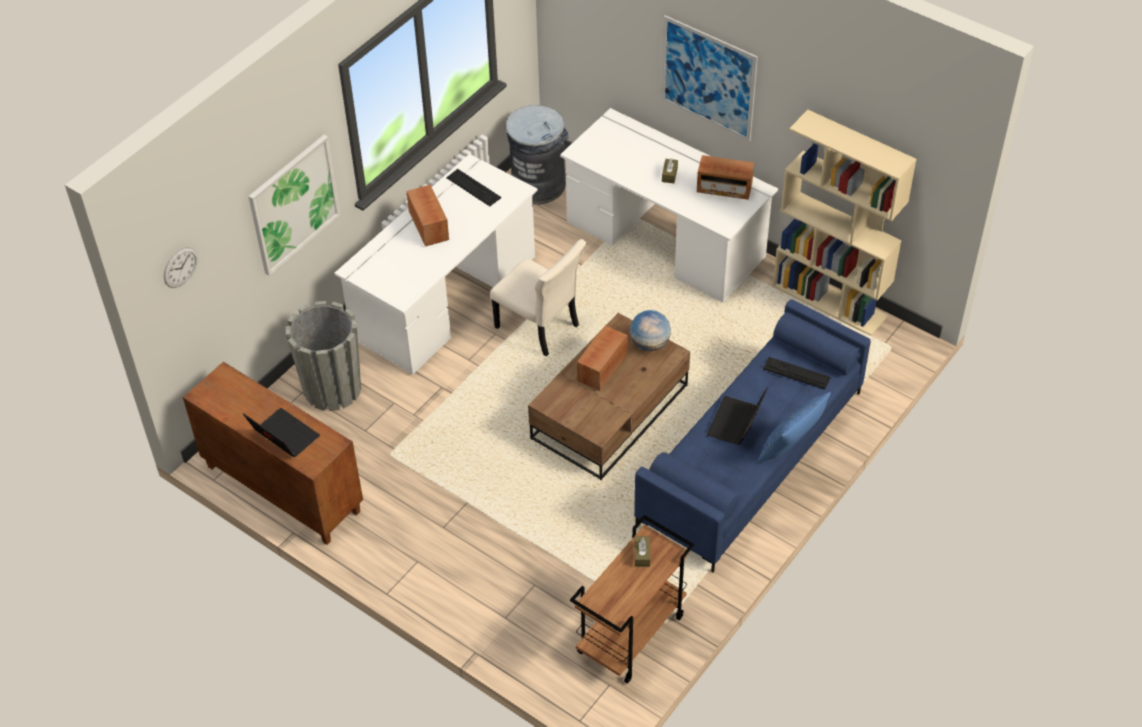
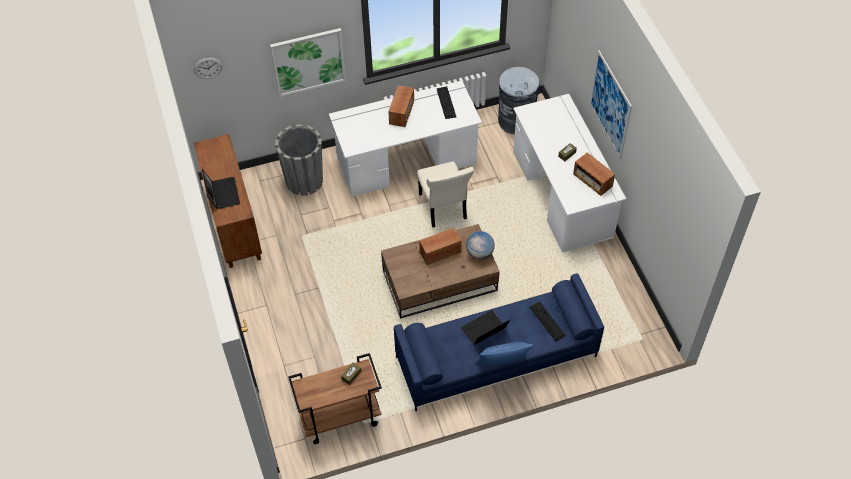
camera: 35 degrees right, 5 degrees up
(830, 301) = (629, 288): beige bookcase -> none

